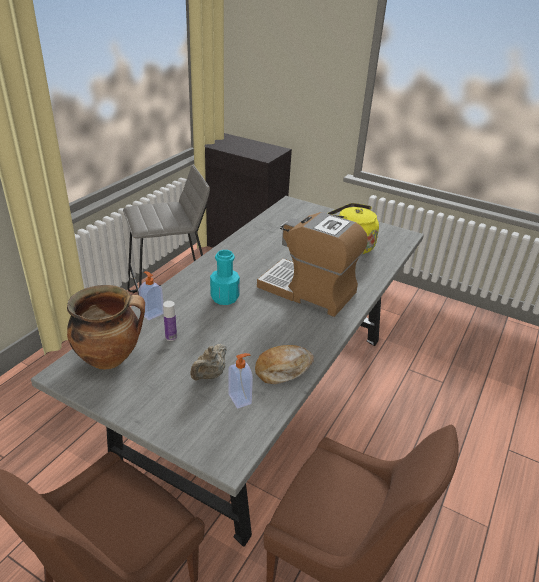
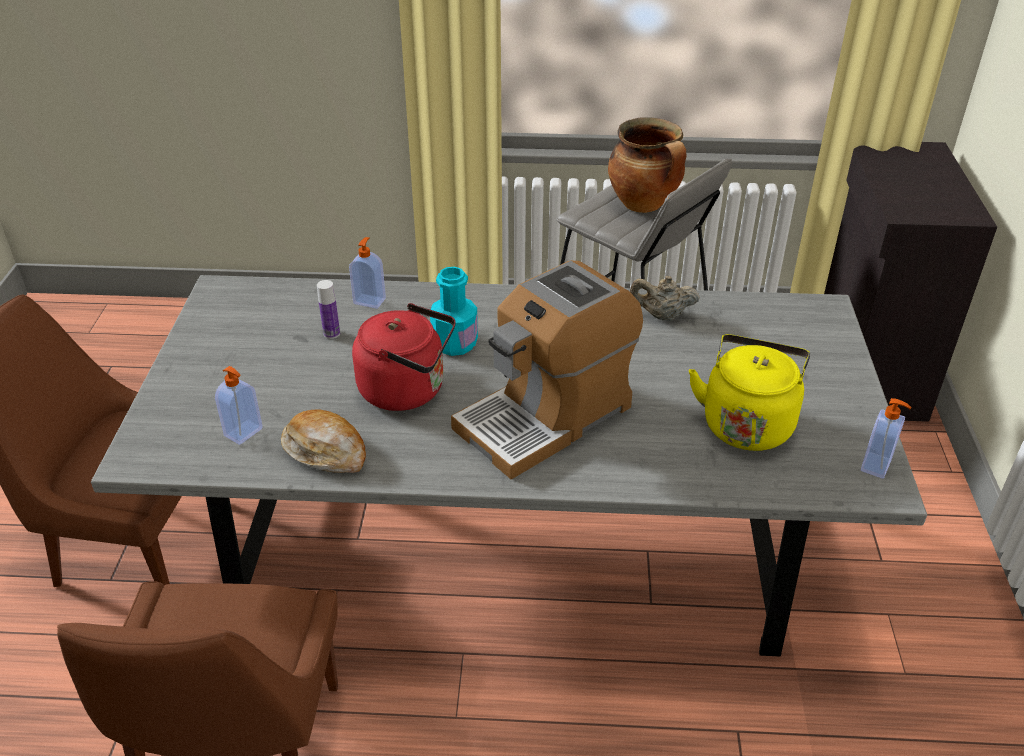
camera: 65 degrees right, 5 degrees up
(110, 358) = (263, 308): cooking pot -> cooking pot (644, 205)
(210, 375) = (275, 392): beige teapot -> beige teapot (662, 316)
(252, 325) = (408, 390): none -> red kettle
(308, 291) = (546, 416): coffee machine -> coffee machine turned 135 degrees counterclockwise
(393, 231) = (877, 466): none -> soap dispenser

